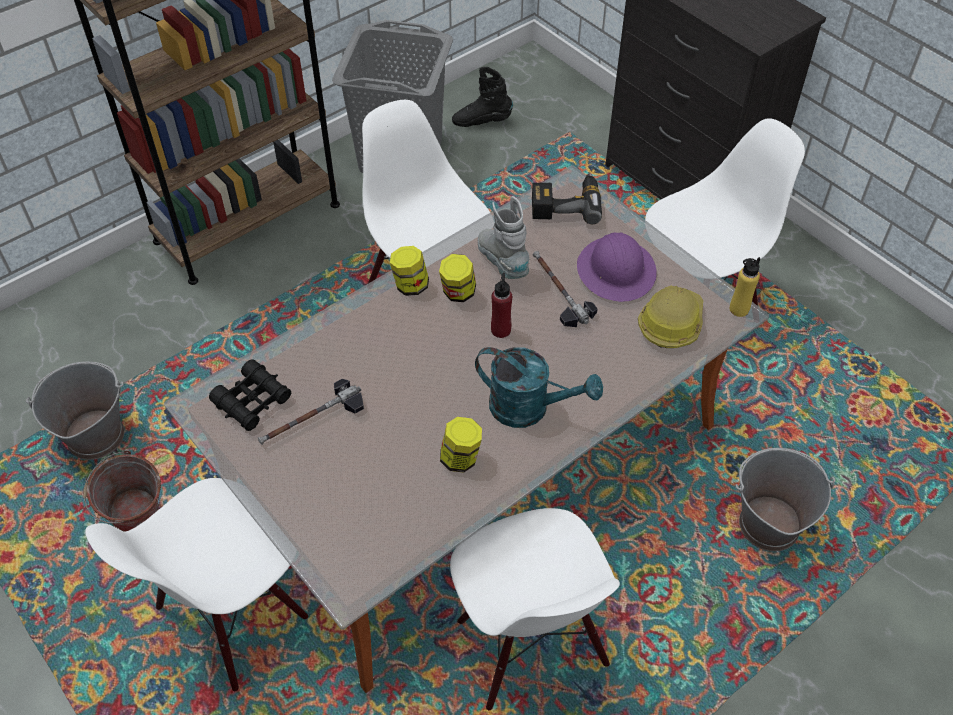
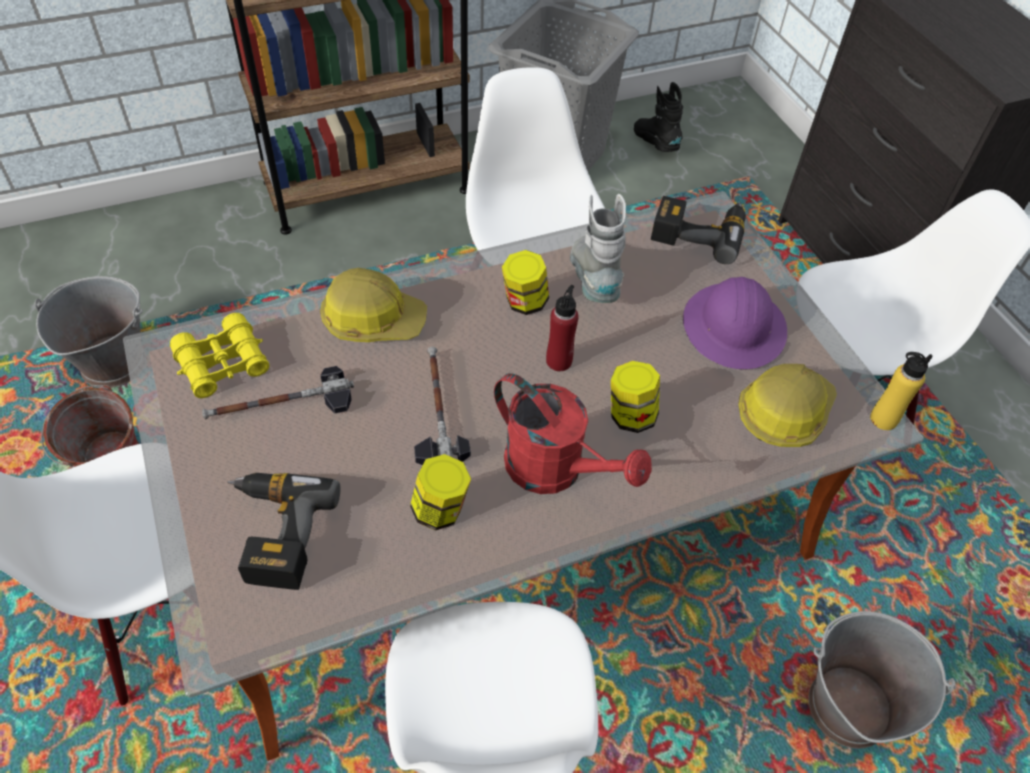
camera: 15 degrees right, 0 degrees up
(252, 401) = (223, 363): black binoculars -> yellow binoculars
(350, 337) = (373, 320): none -> hard hat
(351, 508) = (274, 533): none -> power drill
(410, 285) = (471, 279): jar -> jar (630, 415)
(482, 121) = (655, 144): black boot -> black boot turned 45 degrees clockwise
(529, 408) = (556, 470): turquoise watering can -> red watering can
(558, 291) = (650, 333): hammer -> hammer (436, 410)

